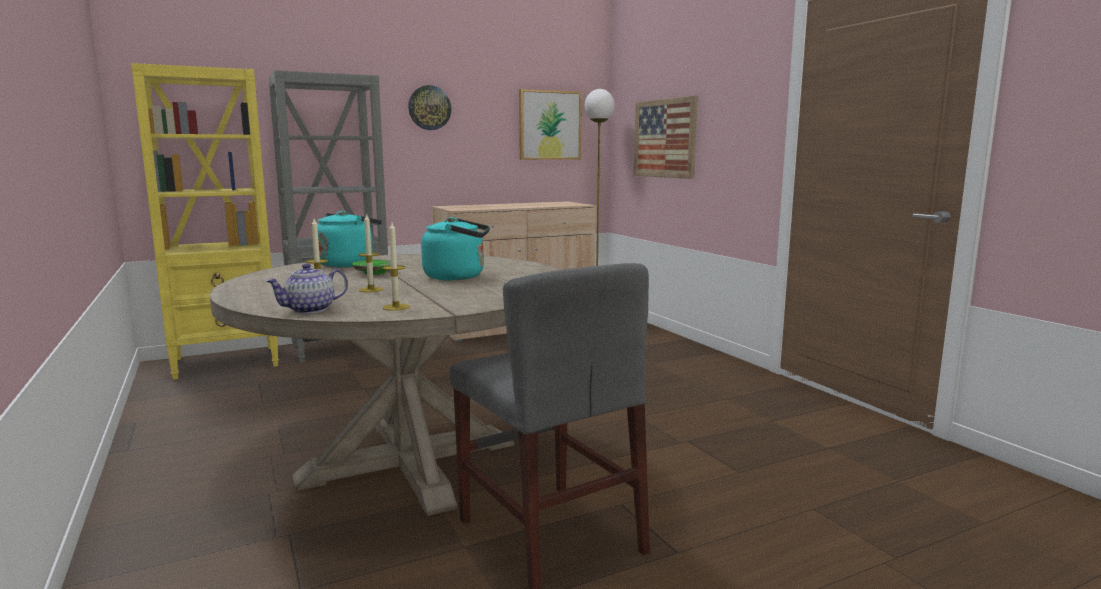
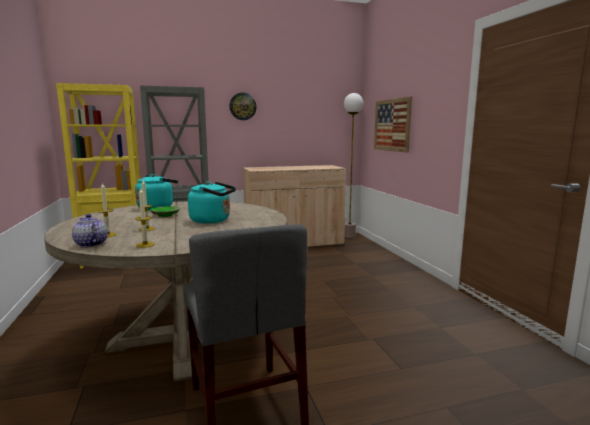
camera: 10 degrees right, 0 degrees up
(310, 310) = (90, 244): teapot -> teapot turned 75 degrees clockwise
(549, 125) = (321, 116): picture -> none

